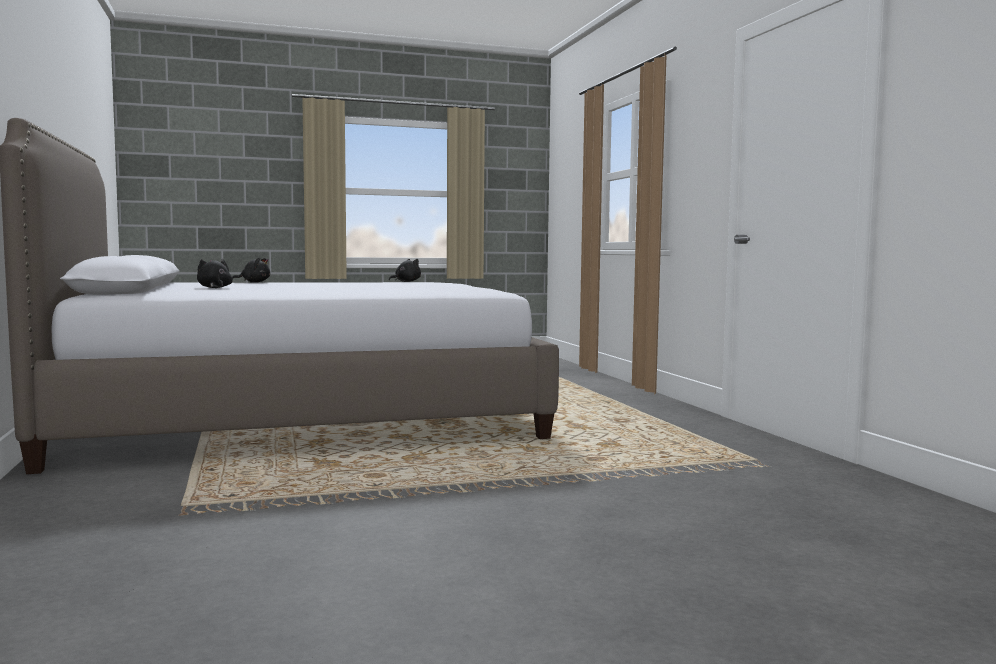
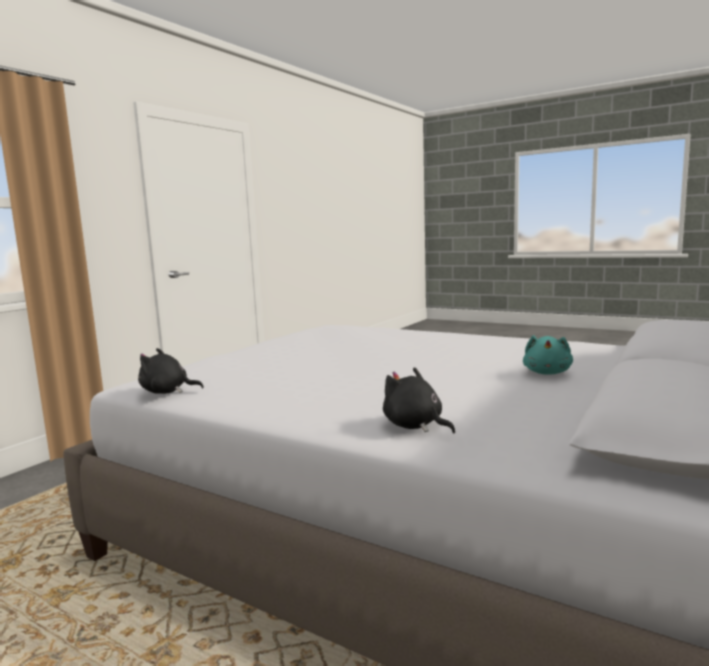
camera: 130 degrees left, 5 degrees up
(214, 288) = (547, 373): black plush toy -> turquoise plush toy

